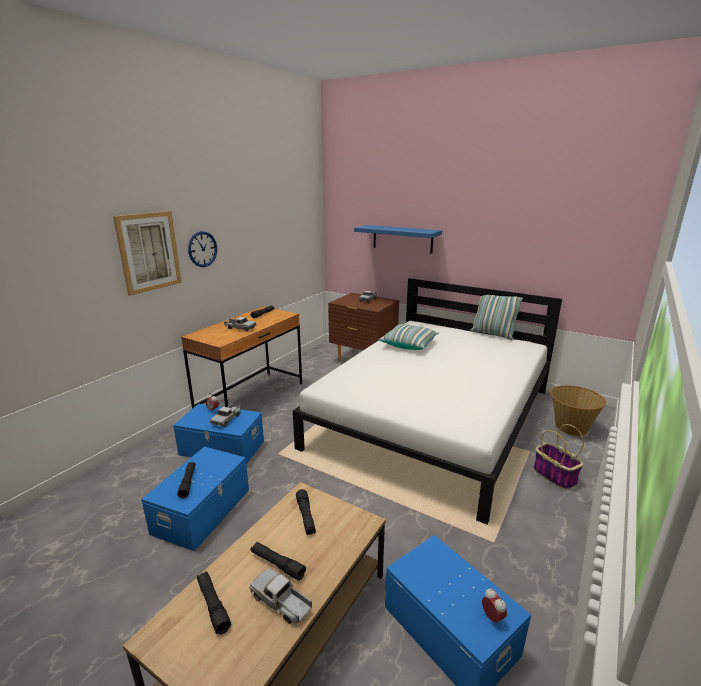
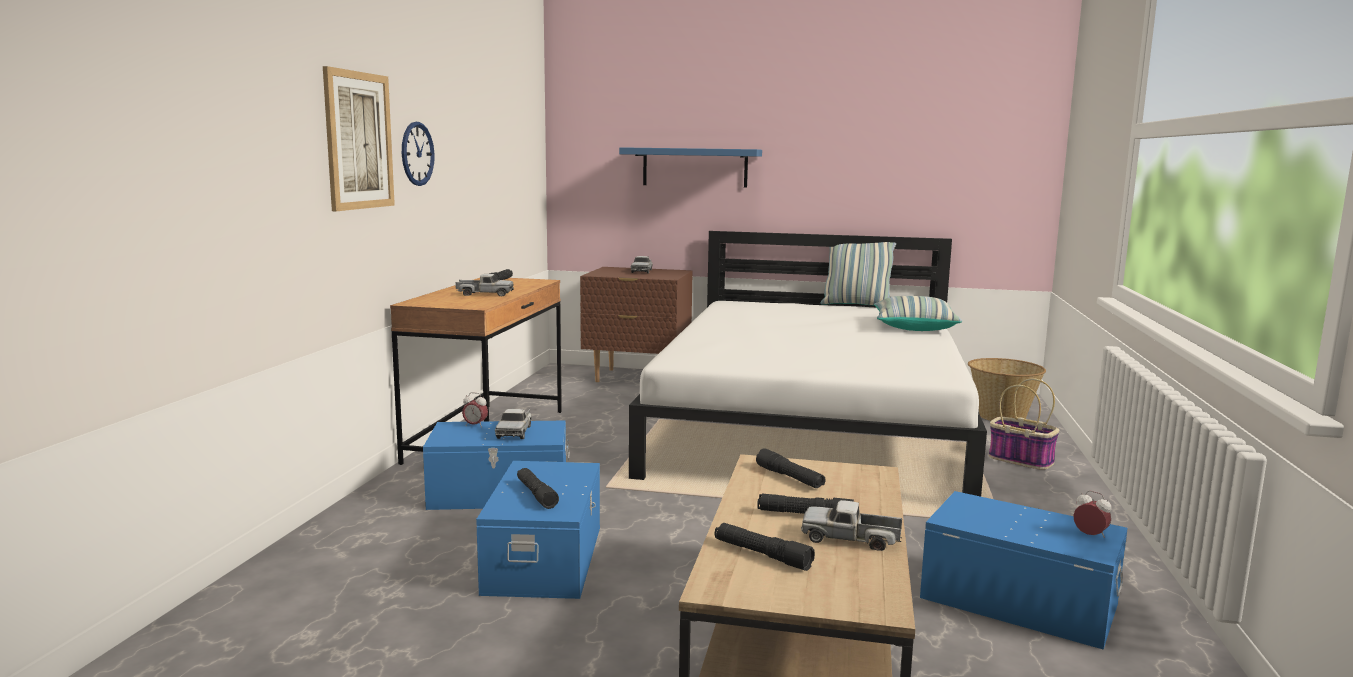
camera: 20 degrees left, 10 degrees down
(409, 344) = (749, 319): pillow -> pillow (914, 327)

